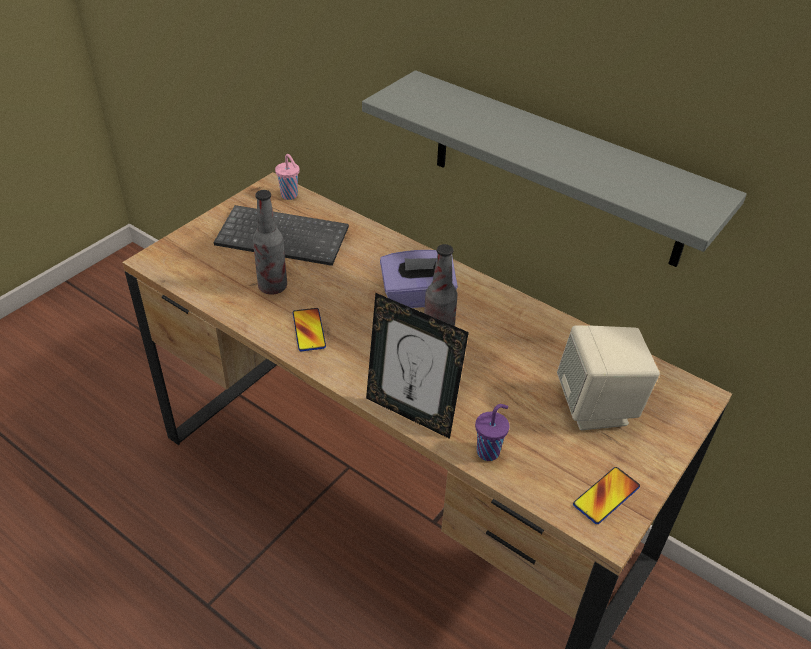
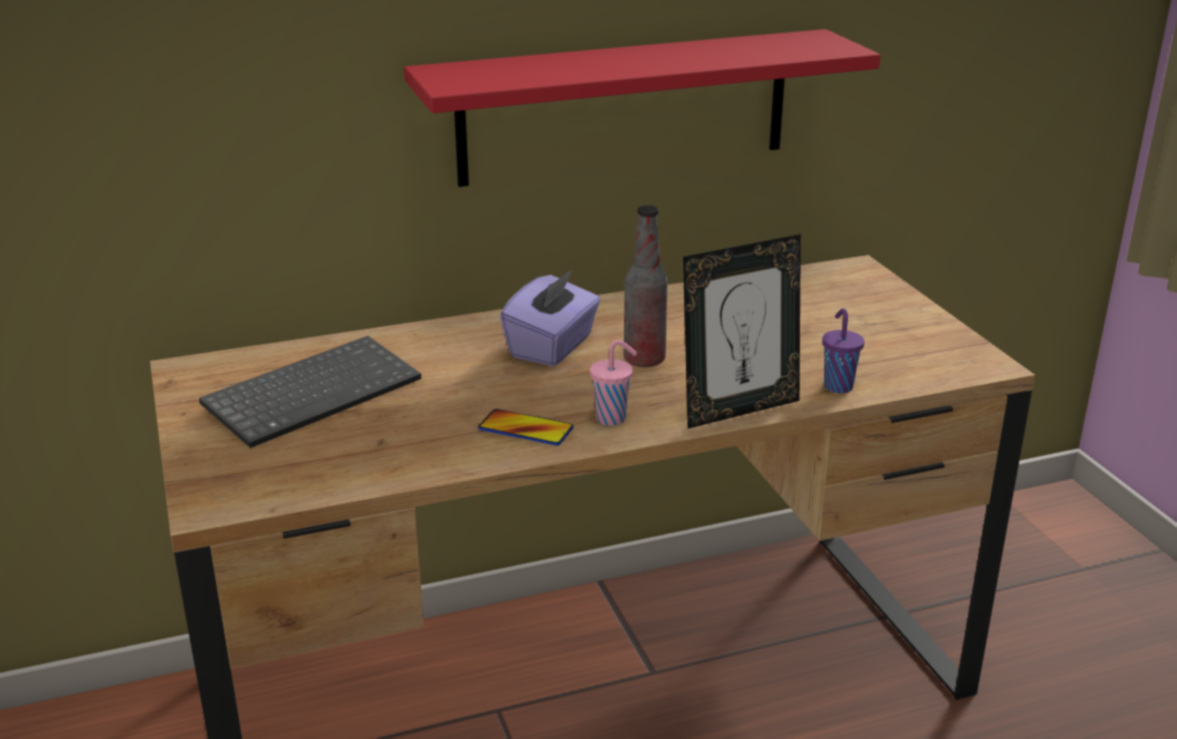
camera: 55 degrees left, 15 degrees down
(272, 287) = (407, 430): bottle -> none
(290, 196) = (228, 364): pink cup -> pink cup (613, 418)
(557, 170) = (624, 107): grey shelf -> red shelf
(597, 407) = (828, 315): beige speaker -> none
(606, 496) = (945, 351): phone -> none

